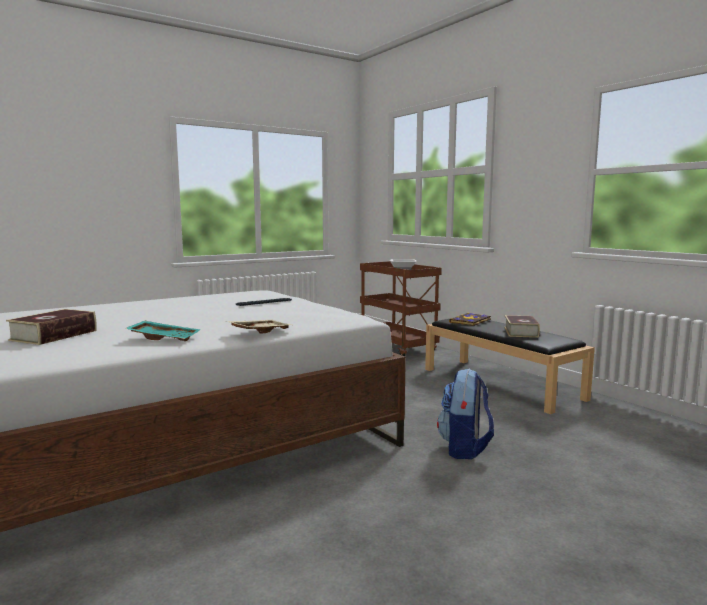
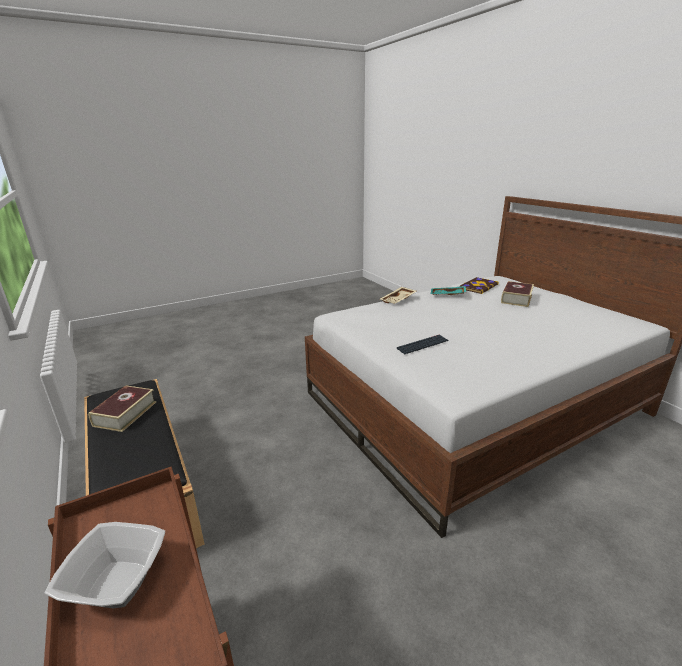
camera: 175 degrees left, 15 degrees up
(465, 448) = (269, 389): backpack -> none
(471, 321) = (133, 463): book -> book (478, 286)

